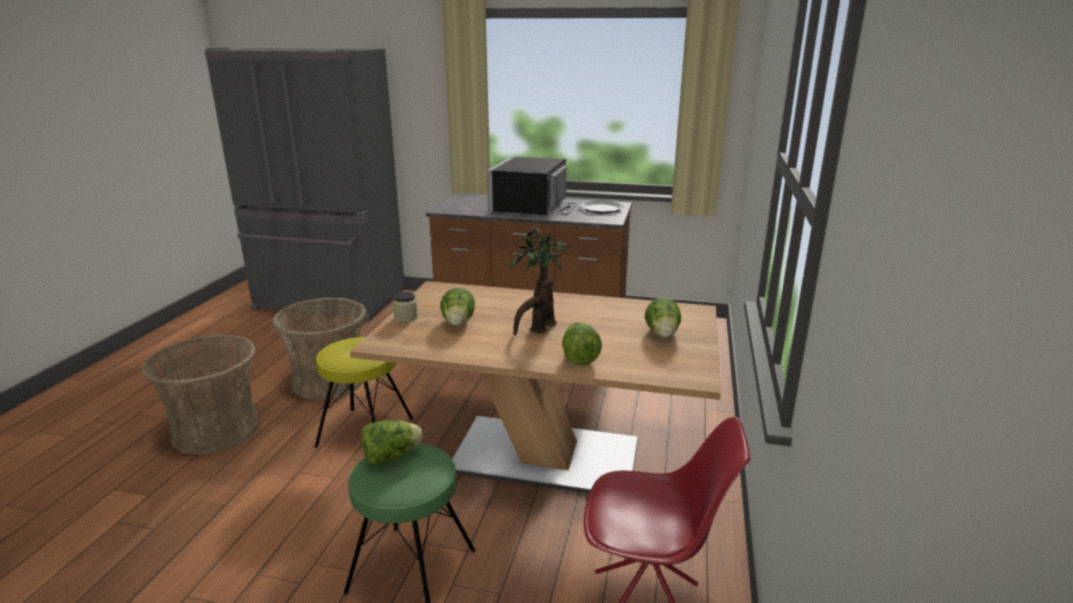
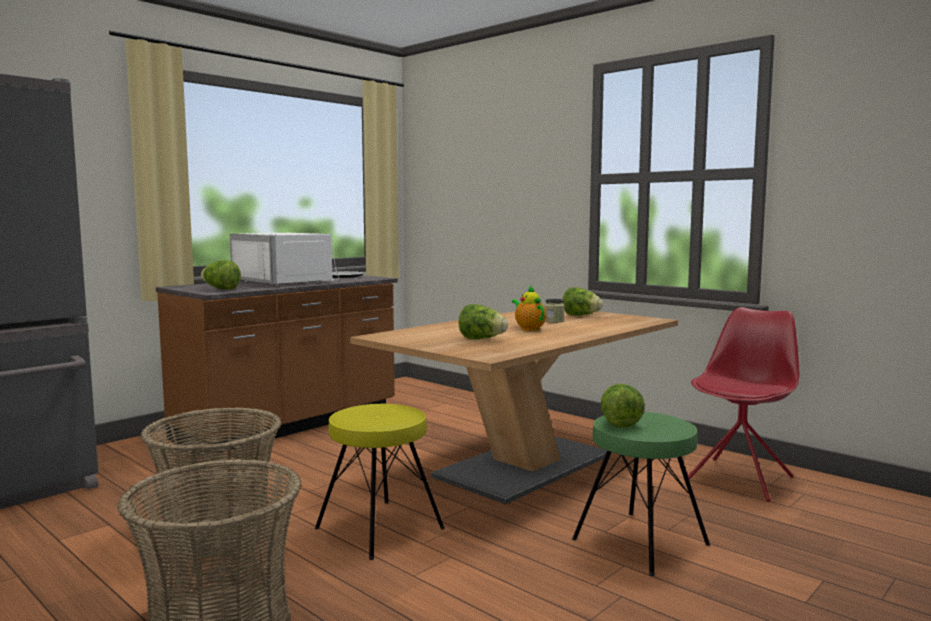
camera: 60 degrees left, 15 degrees down
(406, 318) = (439, 347): jar -> jar (554, 321)
(534, 207) = (288, 281): black microwave -> white microwave
(538, 329) = (529, 329): potted plant -> teapot
(579, 357) = (594, 328): lettuce -> lettuce (220, 289)

